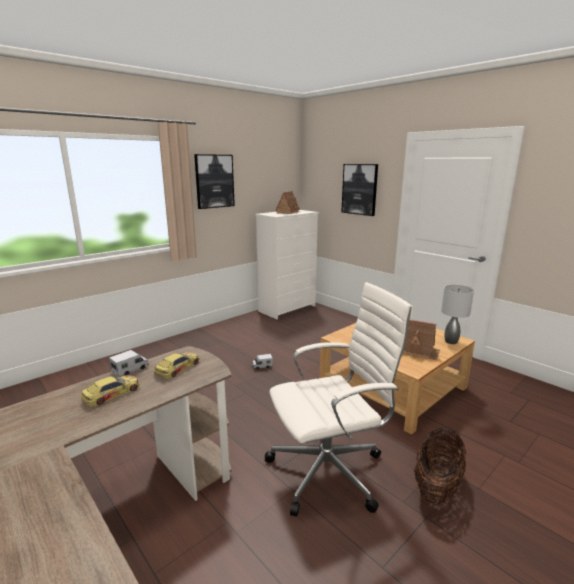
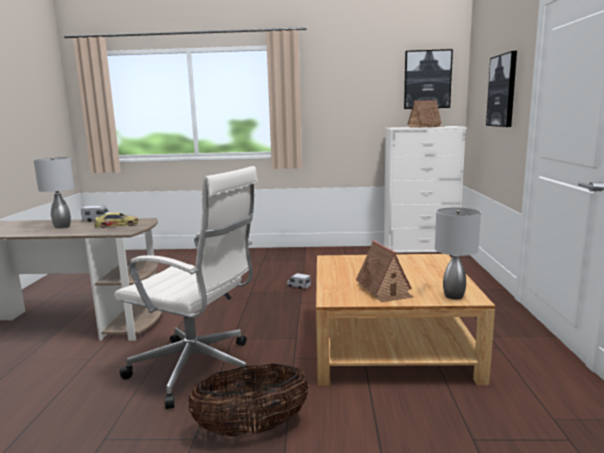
camera: 45 degrees right, 5 degrees down
(112, 393) = (62, 226): toy car -> grey table lamp
(214, 181) = (333, 89): picture -> picture (427, 79)

